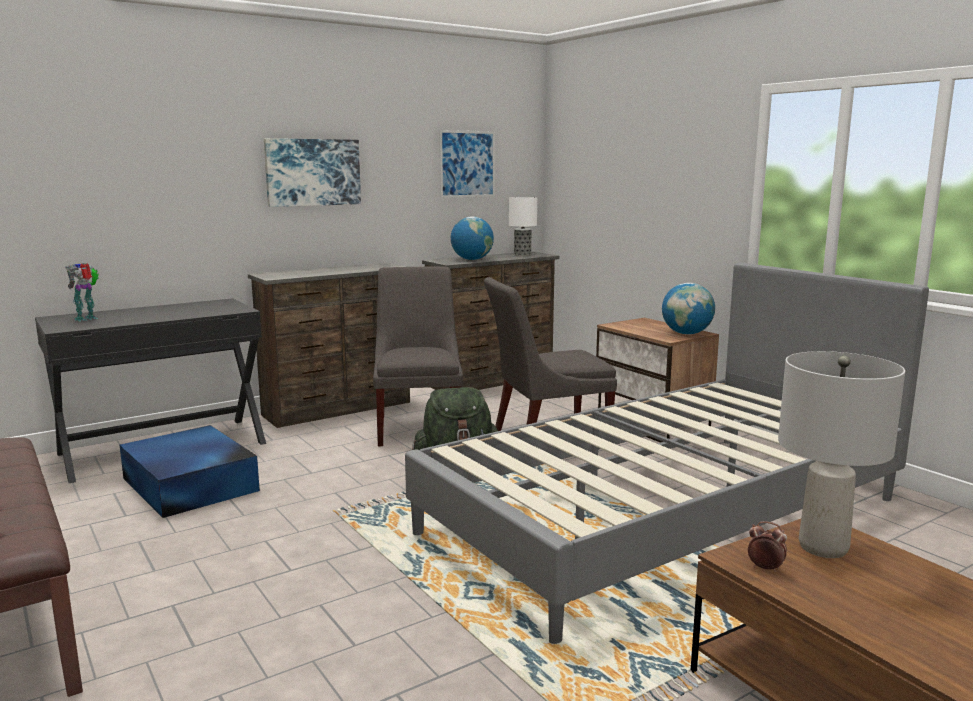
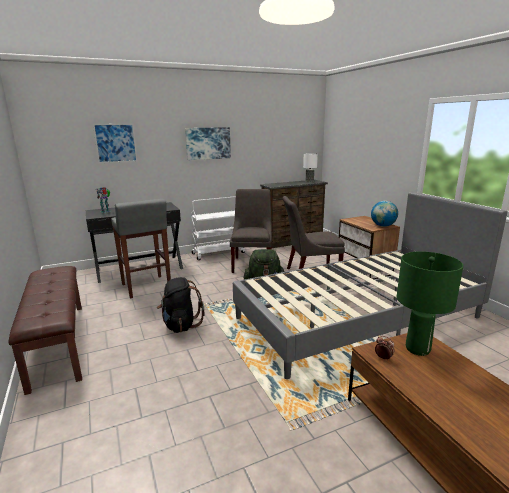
camera: 10 degrees right, 5 degrees up
(190, 485) = (146, 287): blue storage box -> grey stool
(291, 557) = (180, 325): none -> black backpack
(339, 409) = (219, 253): brown dresser -> white cart
(467, 164) = (283, 137): picture -> picture (115, 143)
(472, 259) = (283, 184): globe -> none
(822, 547) = (417, 349): grey table lamp -> green table lamp

